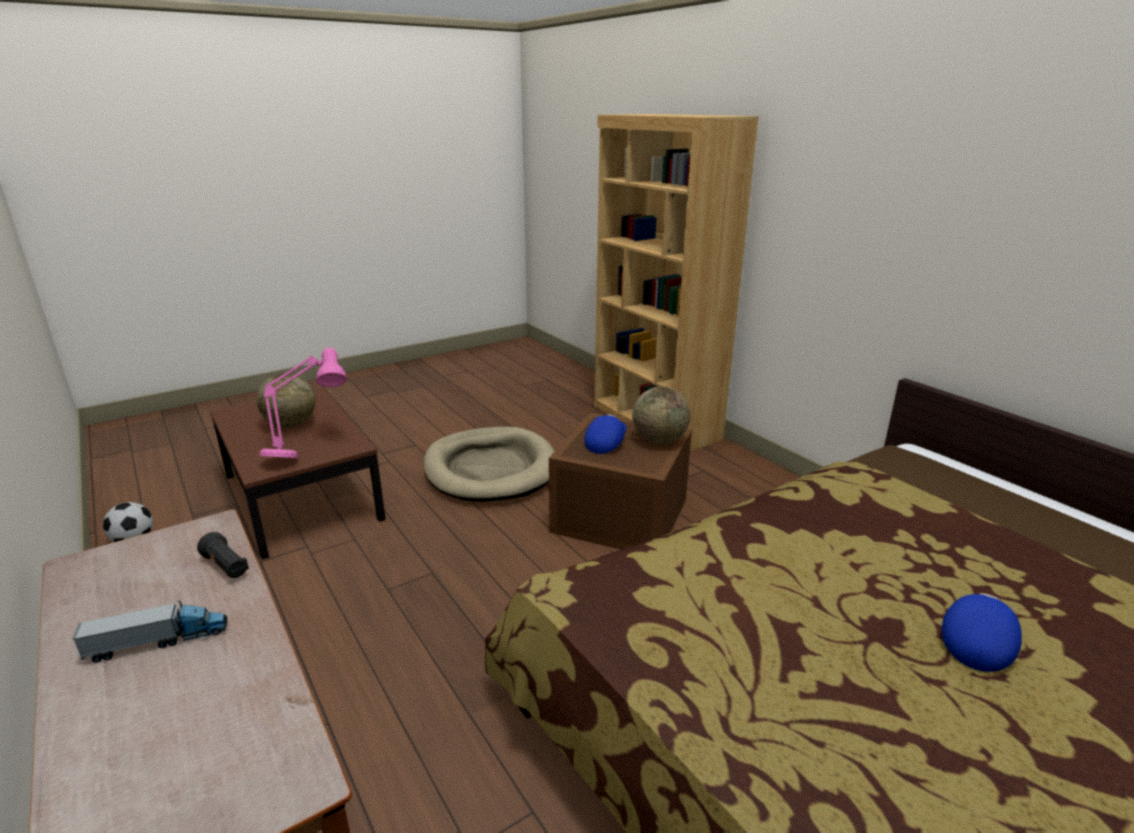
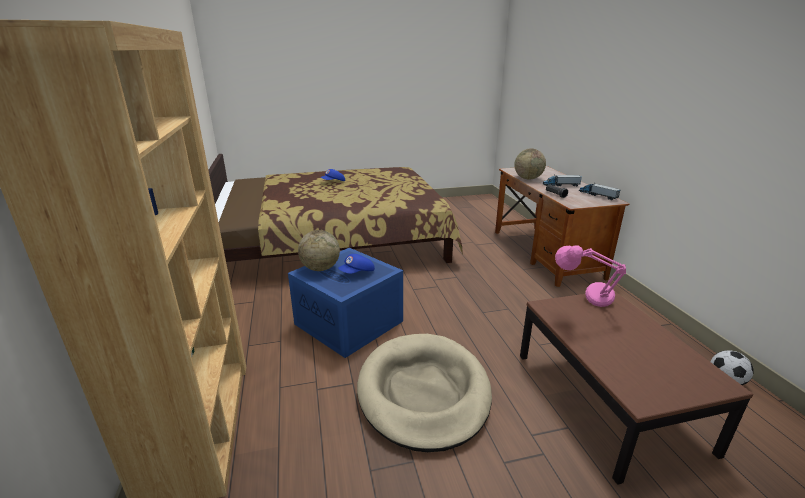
camera: 160 degrees left, 0 degrees up
(94, 588) = (597, 195): none -> toy truck
(291, 424) = (624, 344): globe -> globe (528, 178)
(618, 516) = (350, 322): brown storage box -> blue storage box

